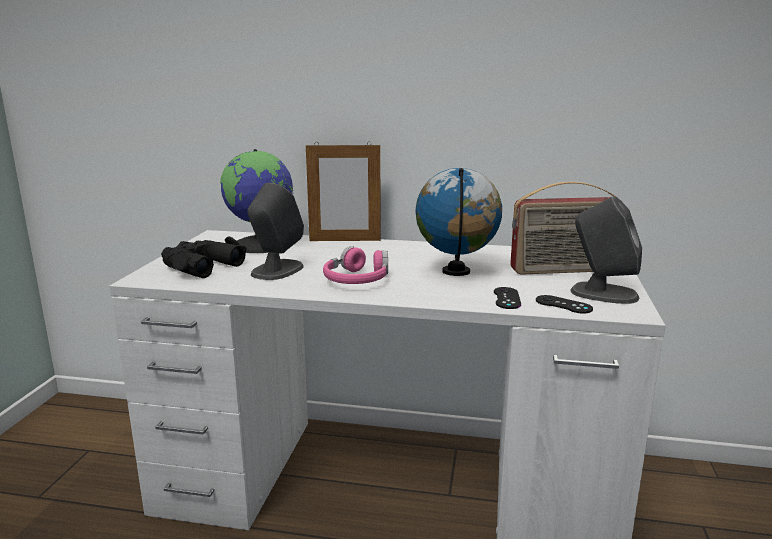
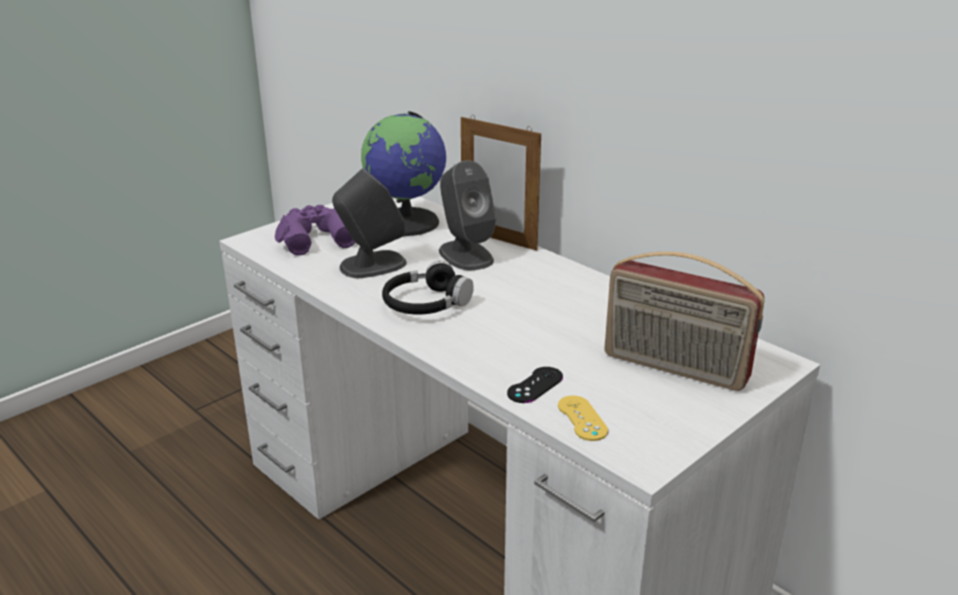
camera: 35 degrees right, 10 degrees up
(200, 266) = (315, 237): black binoculars -> purple binoculars
(357, 280) = (426, 304): pink headphones -> black headphones
(456, 272) = (544, 327): globe -> none
(563, 305) = (582, 418): black game controller -> yellow game controller
(603, 293) = (659, 420): grey speaker -> grey speaker (465, 255)

